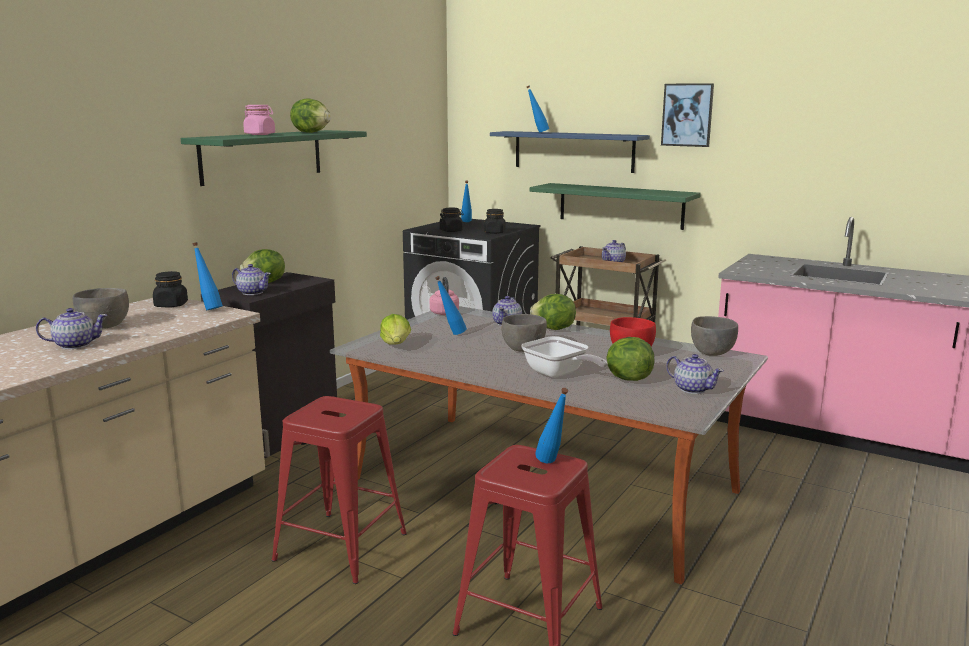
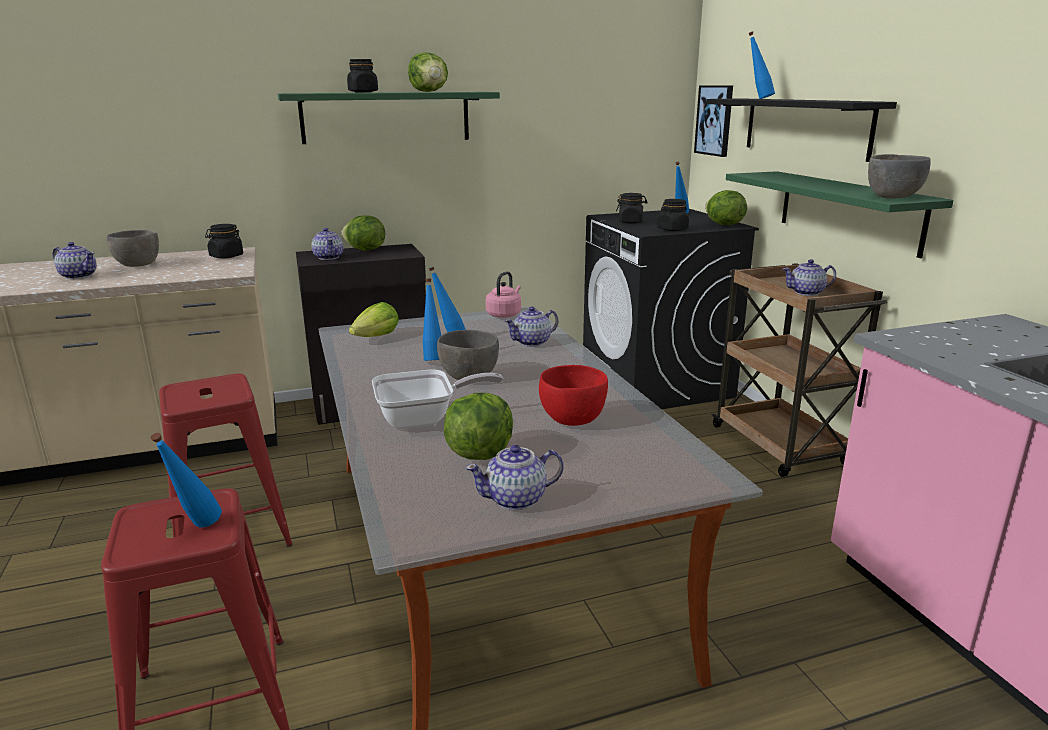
camera: 40 degrees right, 5 degrees up
(209, 309) = (235, 265): blue bottle -> blue bottle (433, 359)
(260, 134) = (363, 92): pink jar -> black jar
(553, 329) = (564, 362): lettuce -> lettuce (723, 225)
(558, 374) = (424, 419): frying pan -> frying pan turned 105 degrees counterclockwise
(573, 151) = (805, 127): blue shelf -> black shelf
(687, 115) = (953, 66): picture -> picture (714, 120)
(692, 389) = (516, 499): teapot -> teapot turned 75 degrees clockwise
(712, 353) = (682, 455): grey bowl -> grey bowl (893, 197)

